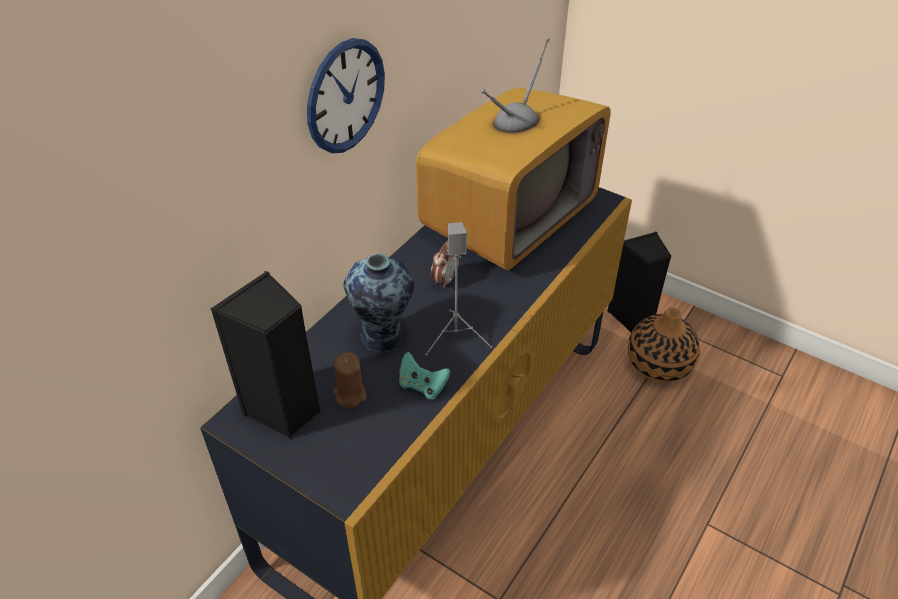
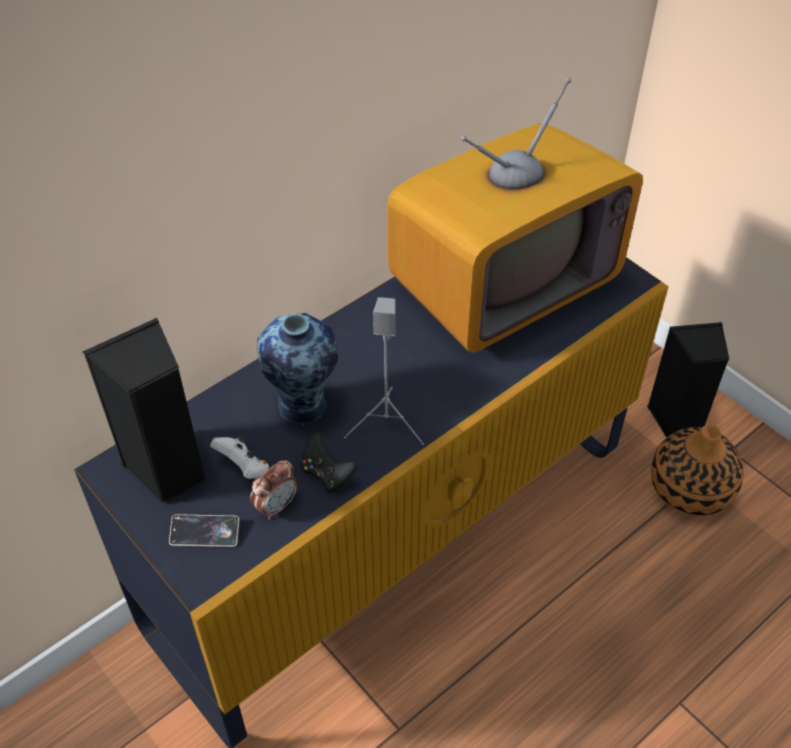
camera: 15 degrees right, 5 degrees up
(335, 454) = (205, 533): none -> phone
(345, 96) = (292, 124): wall clock -> none
(350, 395) = (243, 467): brown candle -> white game controller
(422, 386) = (327, 474): turquoise game controller -> black game controller
(445, 280) = (399, 349): alarm clock -> alarm clock (276, 506)

